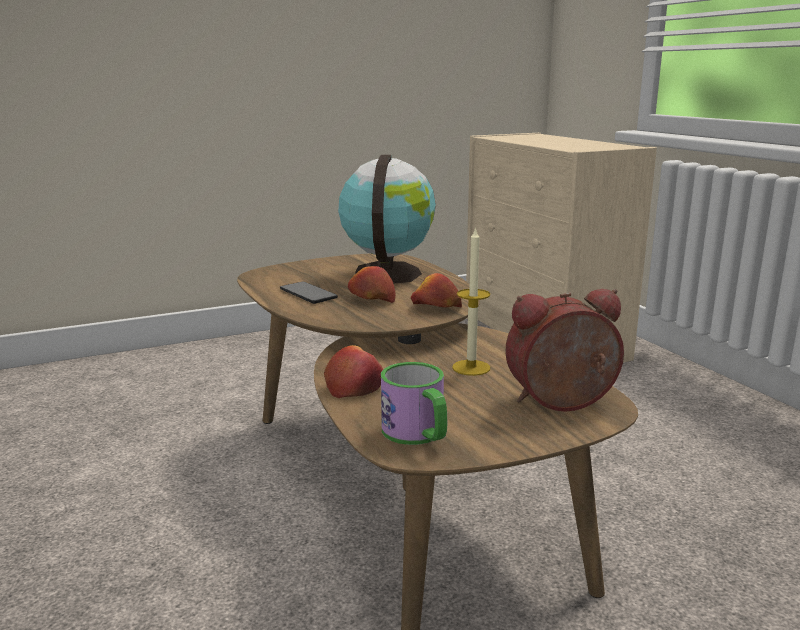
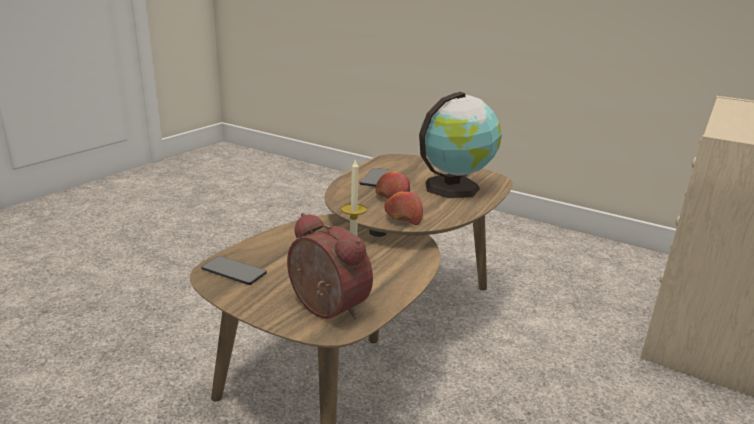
camera: 55 degrees right, 5 degrees up
(354, 386) = (283, 236): apple -> none
(418, 434) = (234, 271): mug -> phone

